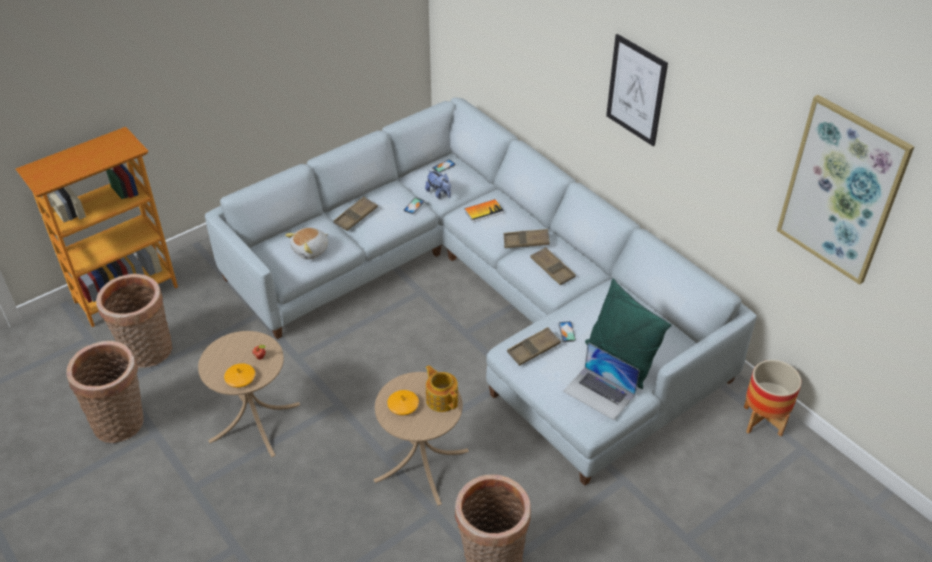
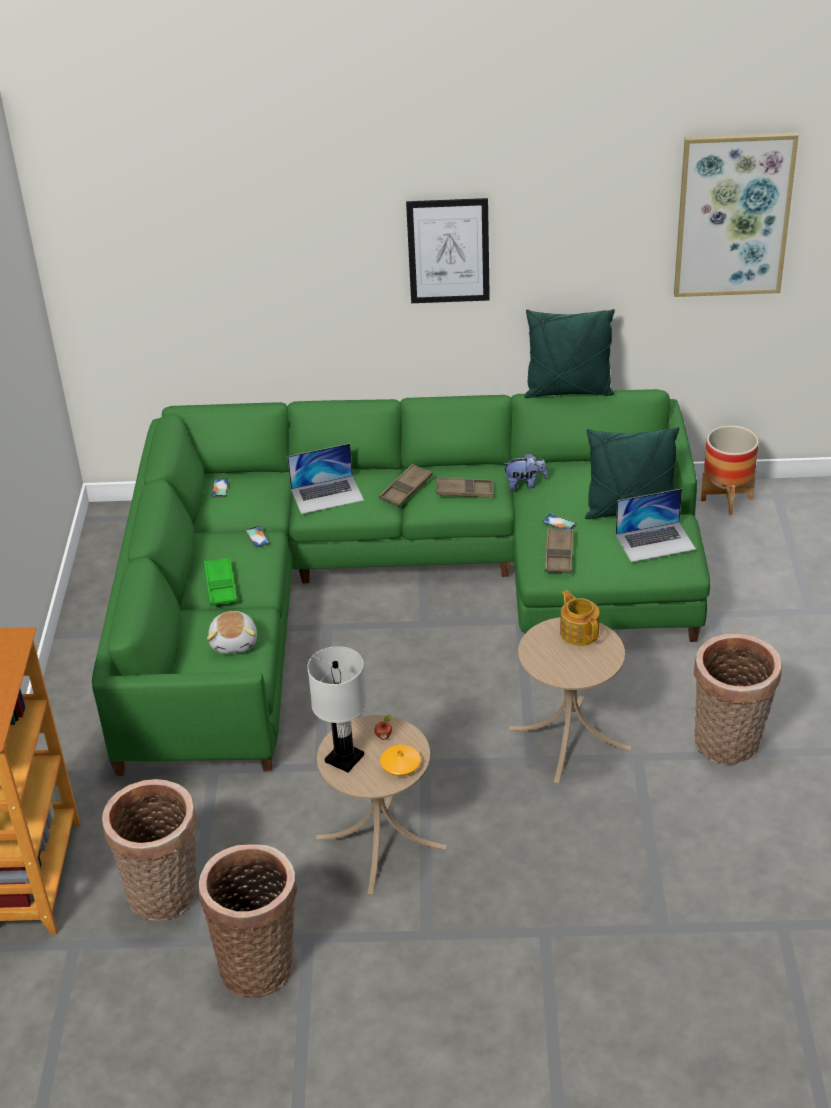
camera: 50 degrees left, 5 degrees down
(227, 350) = (344, 758): none -> white table lamp
(356, 216) = (221, 585): brown tray -> green tray
(403, 406) = (562, 662): orange vase -> none
(439, 193) = (258, 512): plush toy -> plush toy (525, 484)
(442, 398) = (579, 632): teapot -> teapot turned 60 degrees clockwise
(484, 211) = (327, 494): book -> laptop
(484, 296) = (388, 585): grey sofa -> green sofa
(674, 251) = (568, 391): none -> green pillow

